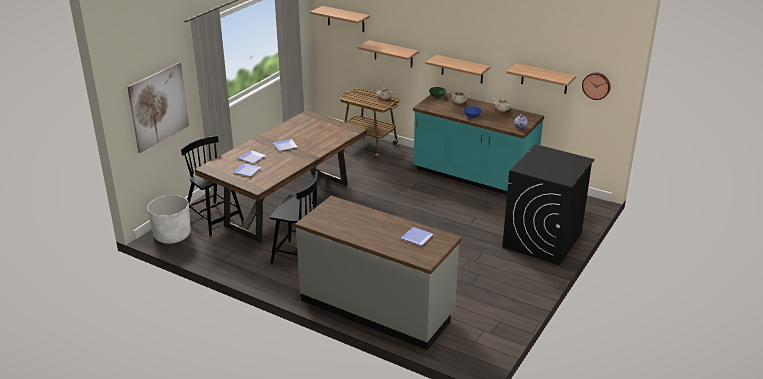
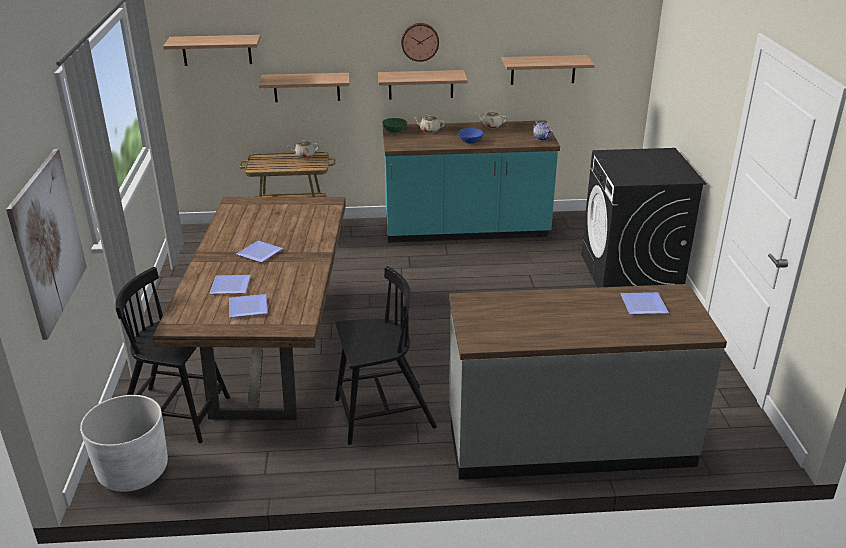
camera: 35 degrees left, 0 degrees up
(596, 85) = (614, 62): wall clock -> wall clock (420, 41)

